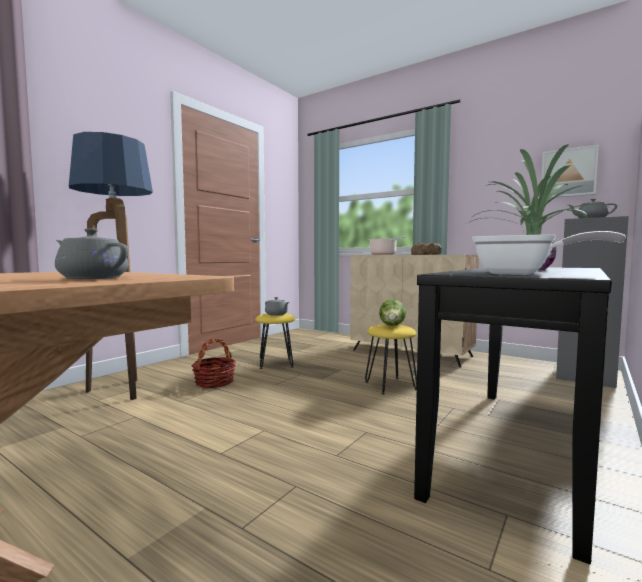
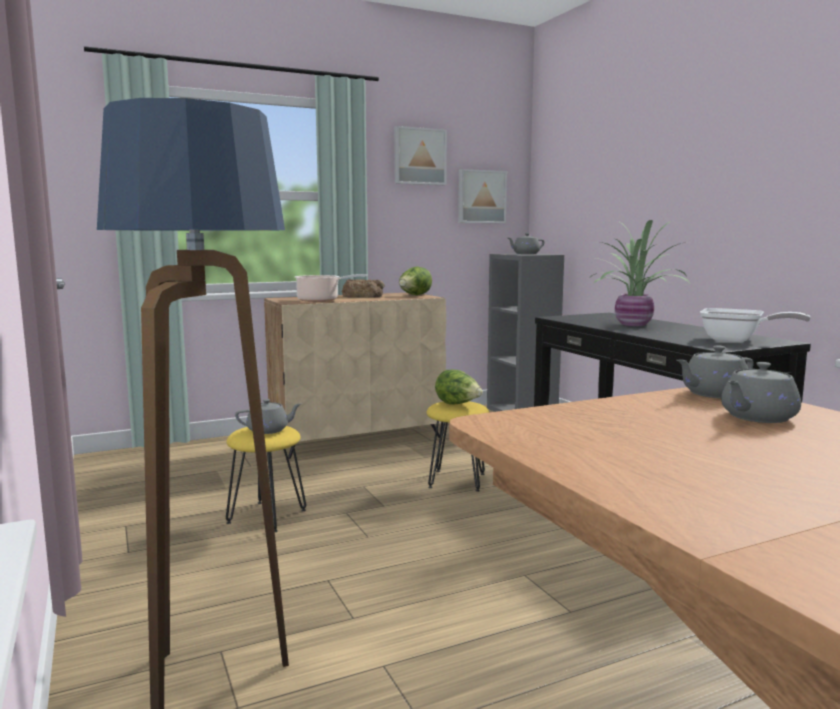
camera: 60 degrees left, 5 degrees up
(183, 276) = (713, 394): none -> grey teapot
(214, 382) = (294, 577): basket -> none
(456, 254) = (414, 295): none -> lettuce
(503, 149) = (419, 156): none -> picture
(523, 274) = (737, 340): frying pan -> frying pan turned 60 degrees clockwise

